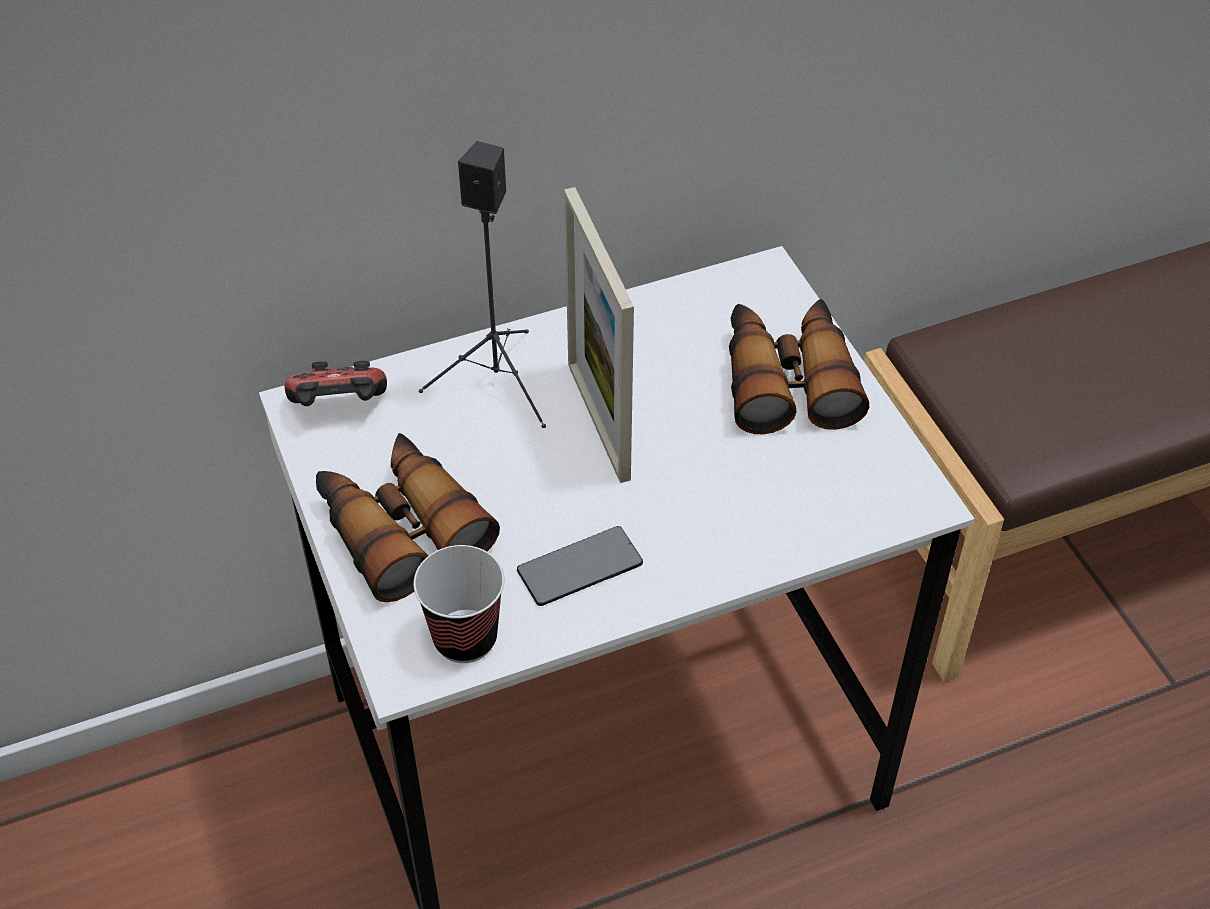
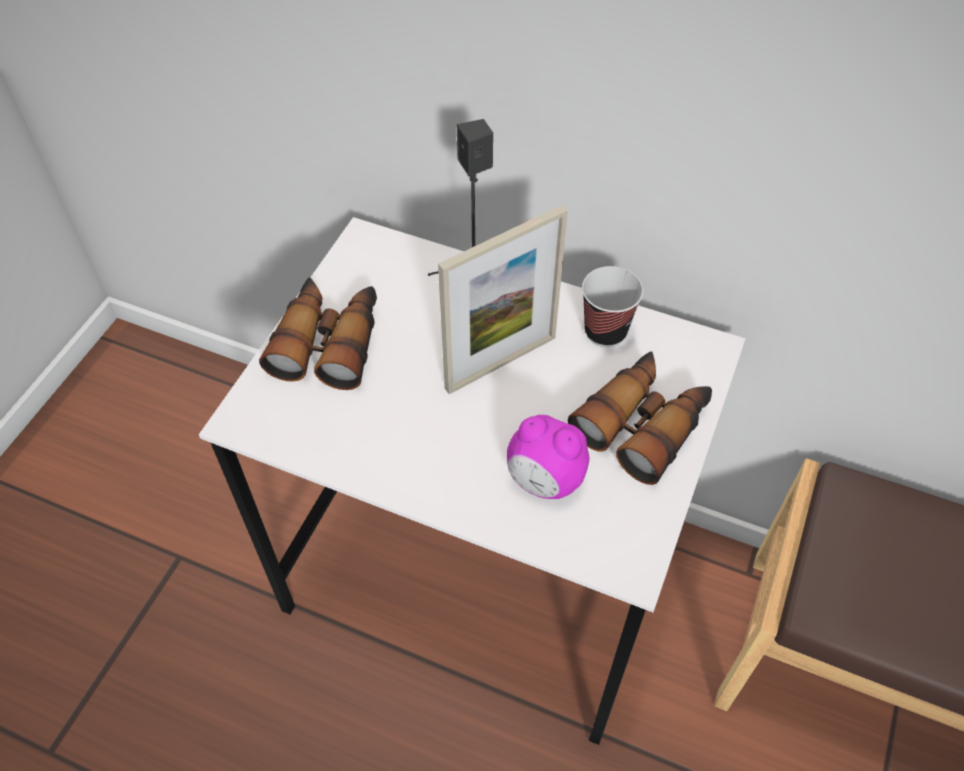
camera: 45 degrees right, 5 degrees up
(339, 409) = (378, 254): game controller -> none
(465, 638) = (285, 428): cup -> cup (605, 331)
(580, 568) = (387, 439): phone -> none
(598, 420) = (501, 363): picture frame -> picture frame turned 150 degrees counterclockwise
(766, 490) = (544, 480): none -> alarm clock

